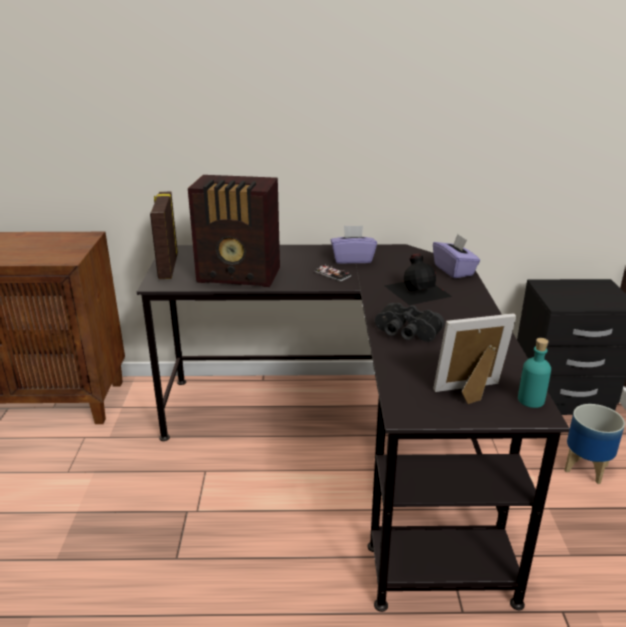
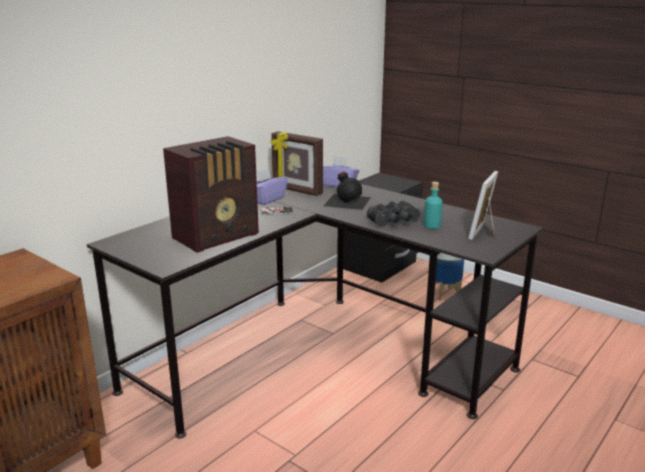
camera: 50 degrees left, 5 degrees down
(167, 266) = (139, 254): picture frame -> picture frame (296, 191)
(531, 400) = (509, 224): turquoise bottle -> turquoise bottle (432, 225)

